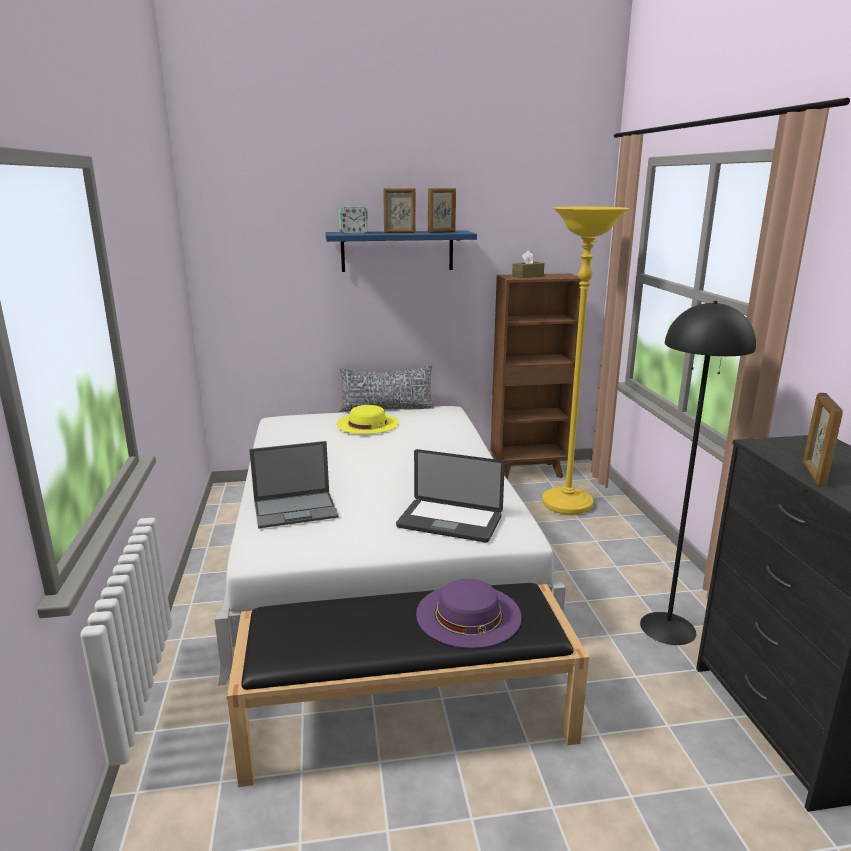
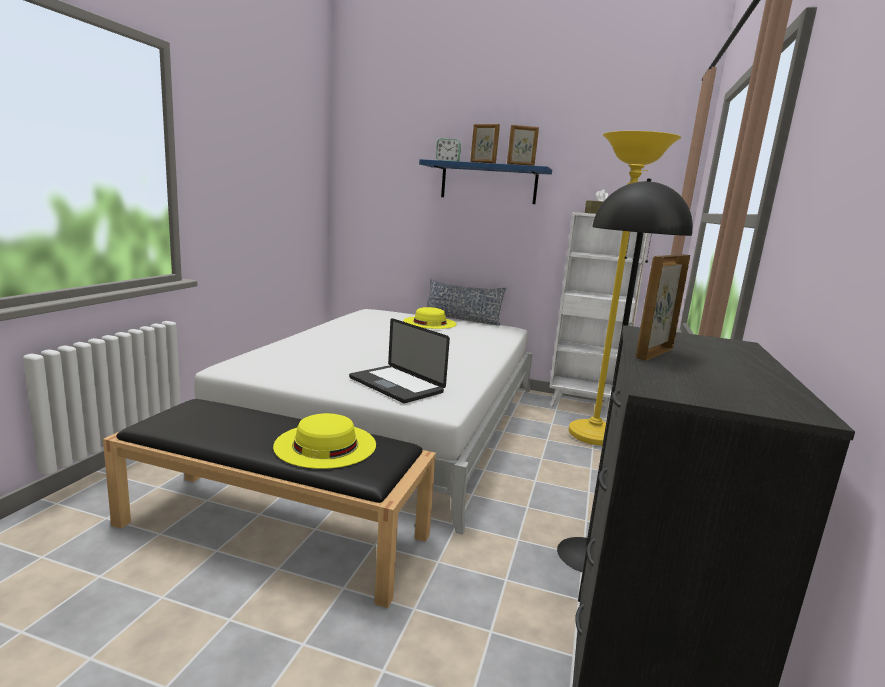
camera: 25 degrees right, 5 degrees down
(296, 509) = (296, 352): laptop -> none
(468, 614) = (325, 445): purple hat -> yellow hat
(529, 472) = (583, 406): brown bookcase -> white bookcase

